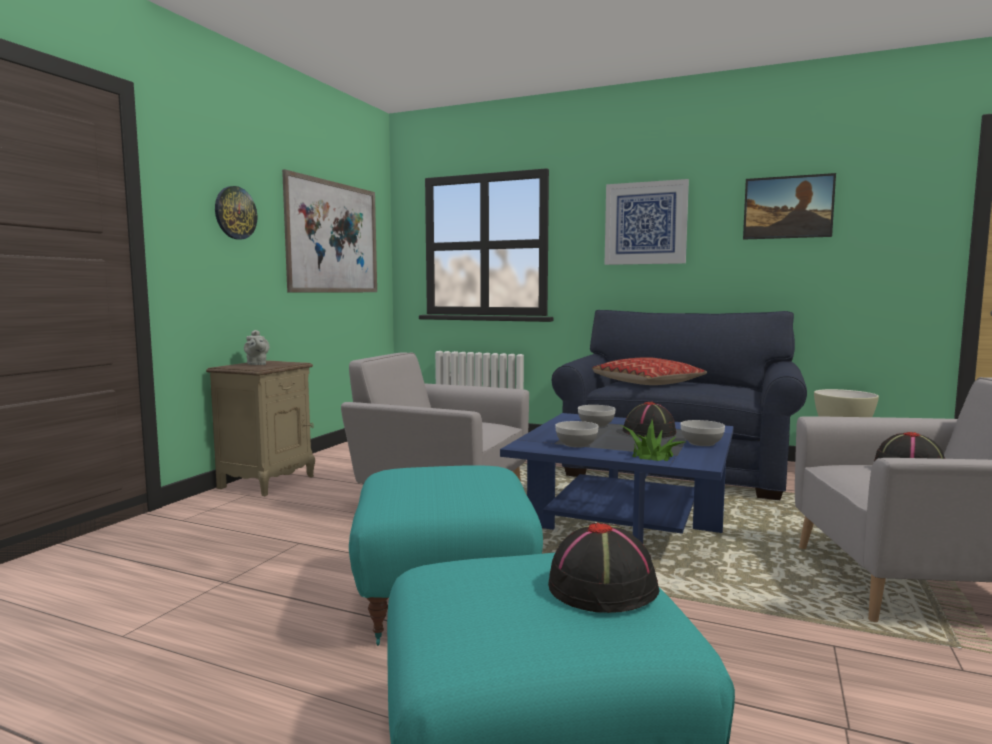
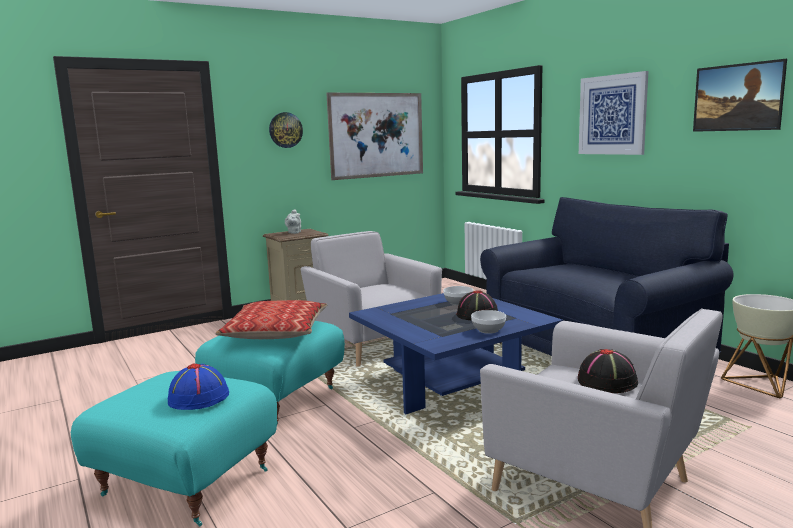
camera: 35 degrees right, 5 degrees up
(577, 444) = (401, 317): bowl -> none
(603, 587) = (199, 398): black hat -> blue hat
(646, 383) = (566, 269): pillow -> pillow (276, 331)
(652, 455) = (424, 333): potted plant -> none

